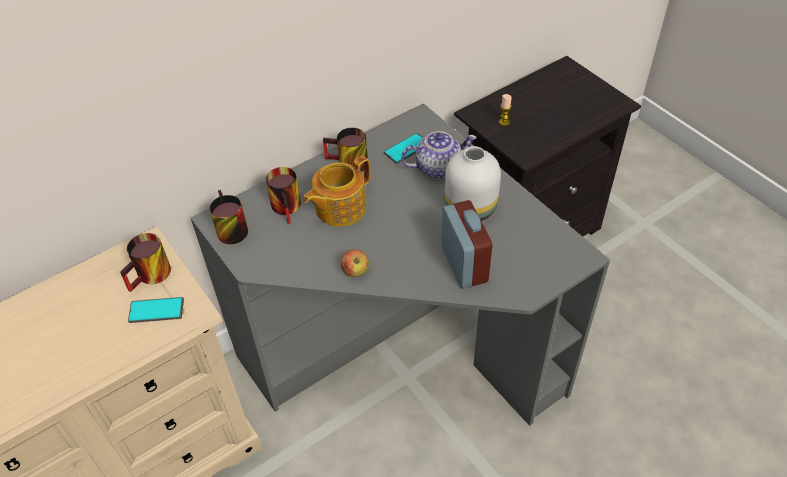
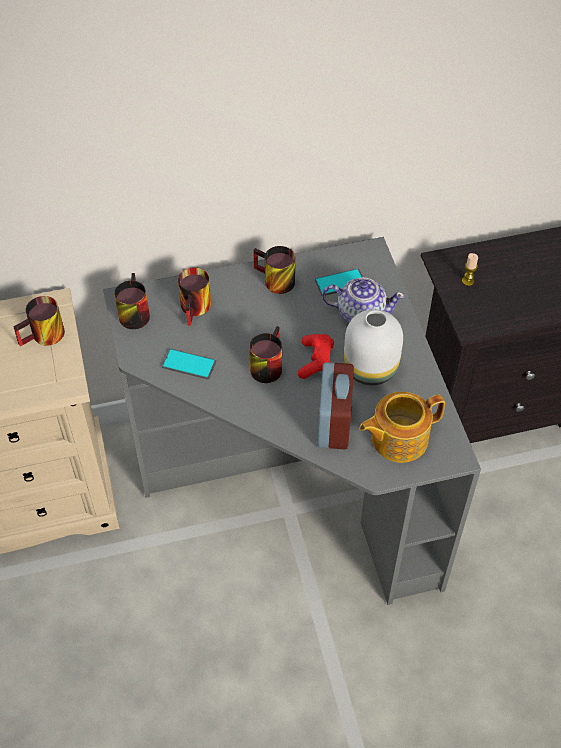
camera: 20 degrees right, 5 degrees up
(156, 310) = (35, 371): phone -> phone (189, 364)
(339, 208) = (243, 325): teapot -> teapot (398, 438)
(355, 271) = (228, 395): apple -> none
(376, 234) = (265, 364): none -> mug
(419, 217) = (316, 361): none -> red game controller

